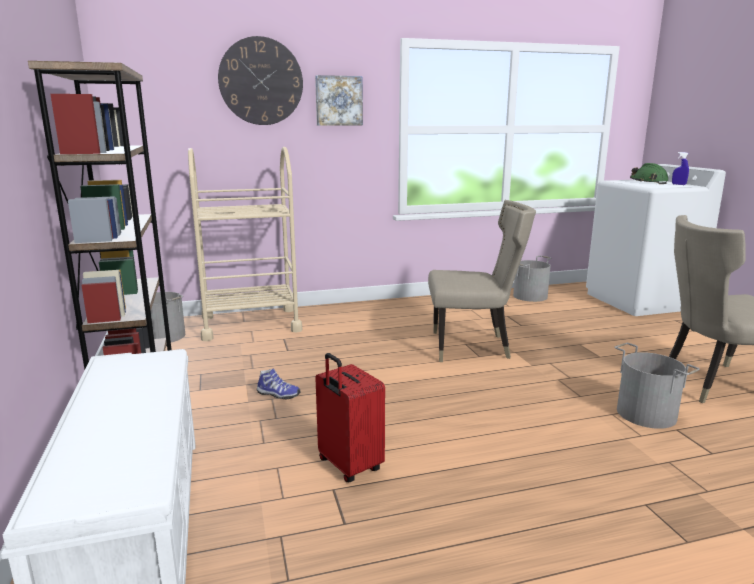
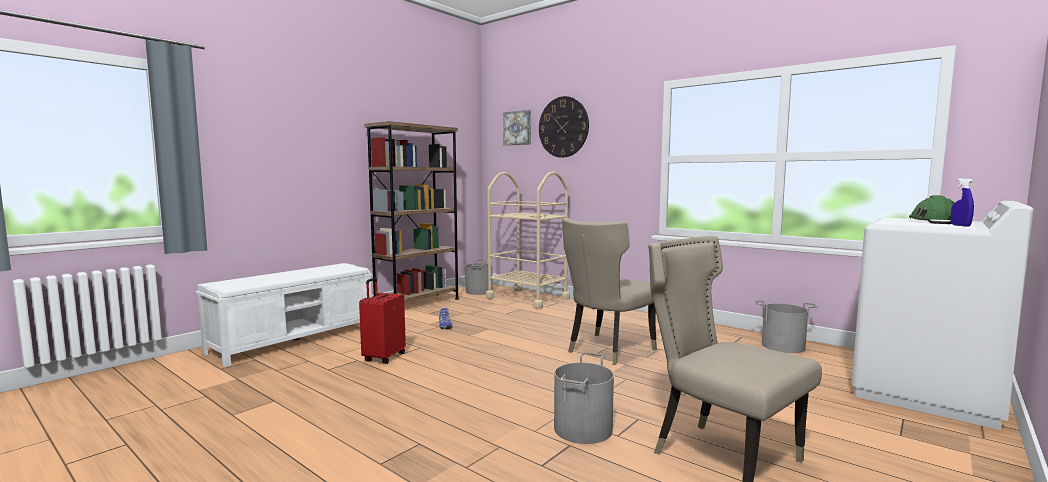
camera: 55 degrees right, 10 degrees down
(338, 101) = (613, 137): picture -> picture (518, 128)
(473, 347) = (607, 350): beige chair -> beige chair turned 75 degrees clockwise

